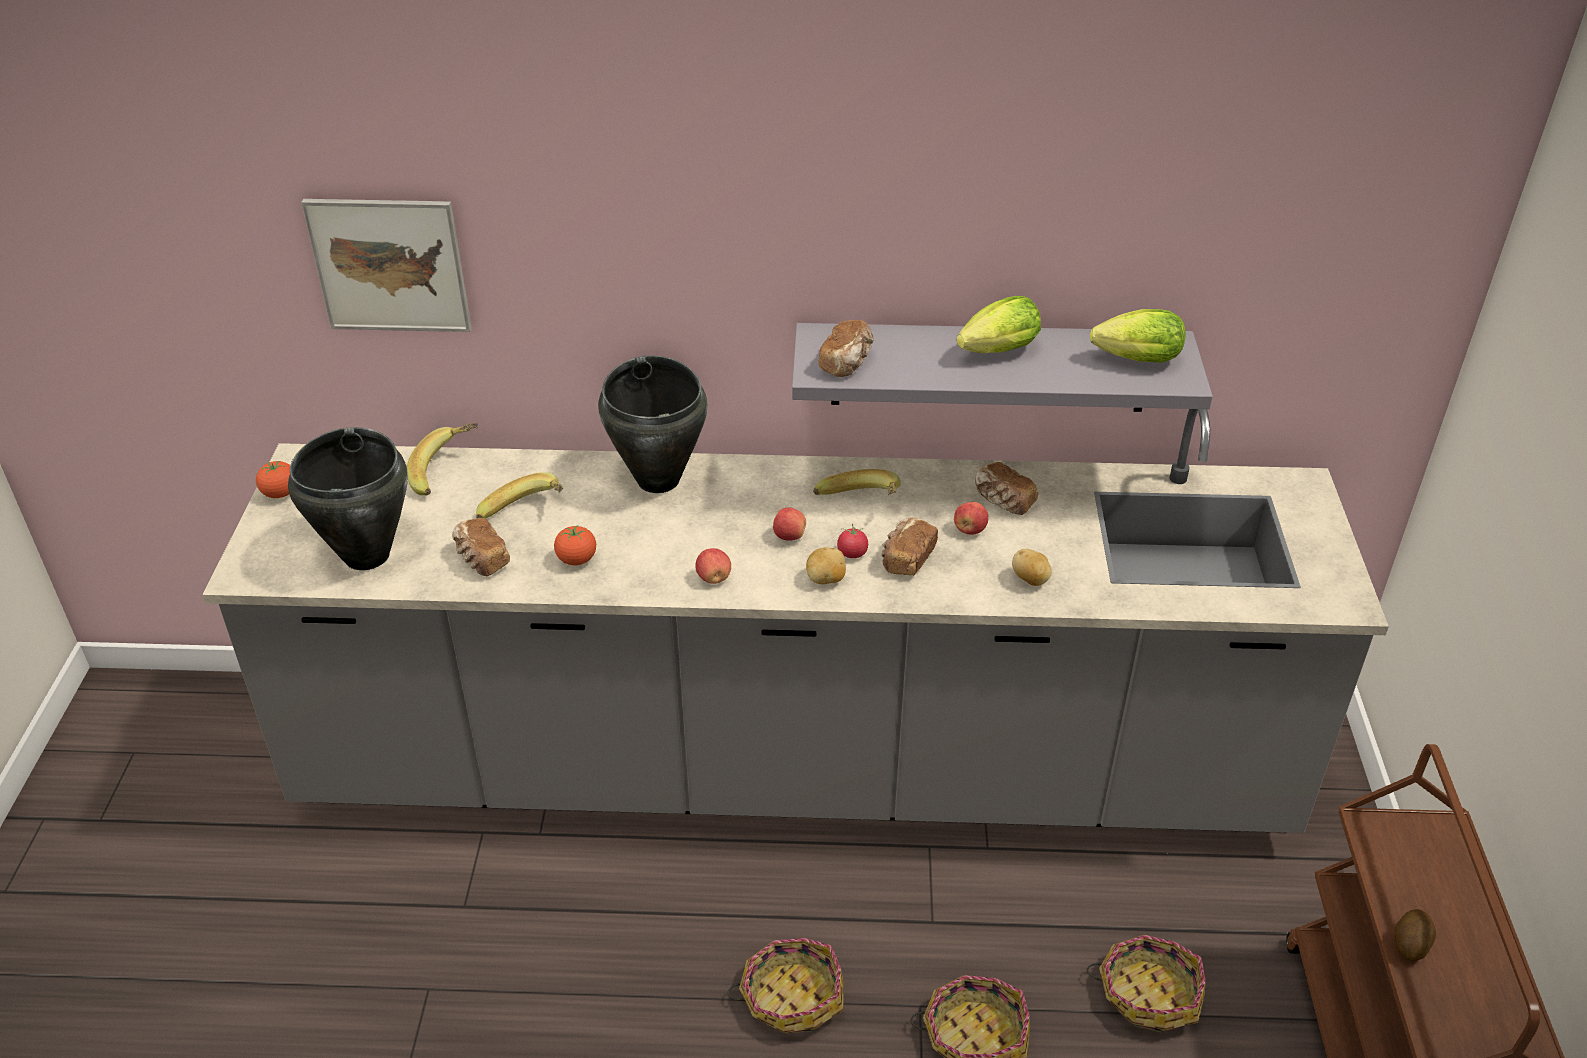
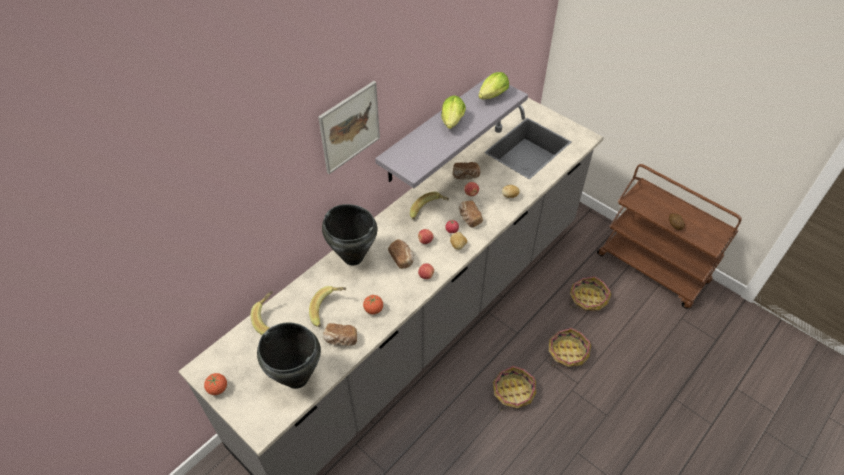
camera: 50 degrees left, 10 degrees up
(389, 265) = (213, 250): picture -> picture (349, 127)
(847, 363) = (416, 160): bread -> bread (402, 258)

